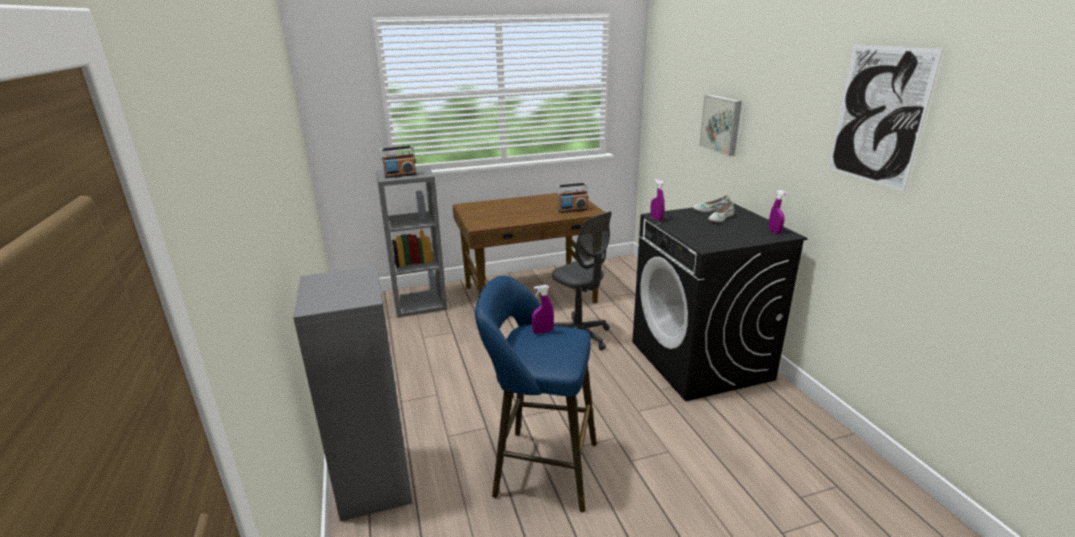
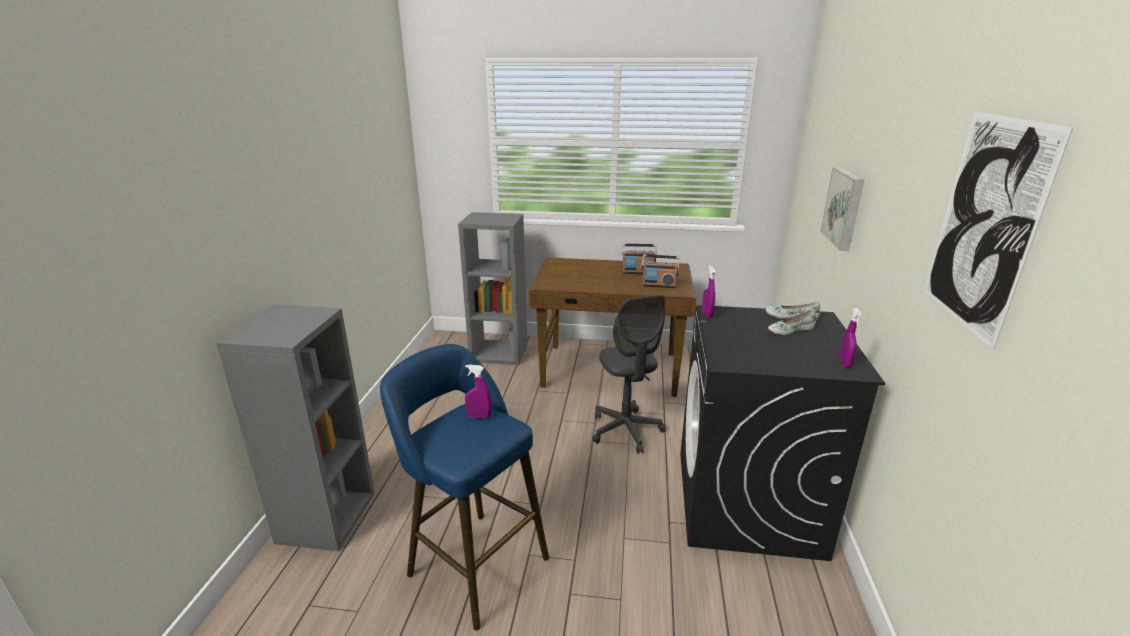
camera: 25 degrees right, 0 degrees up
(400, 175) = (484, 220): radio -> radio (637, 272)

